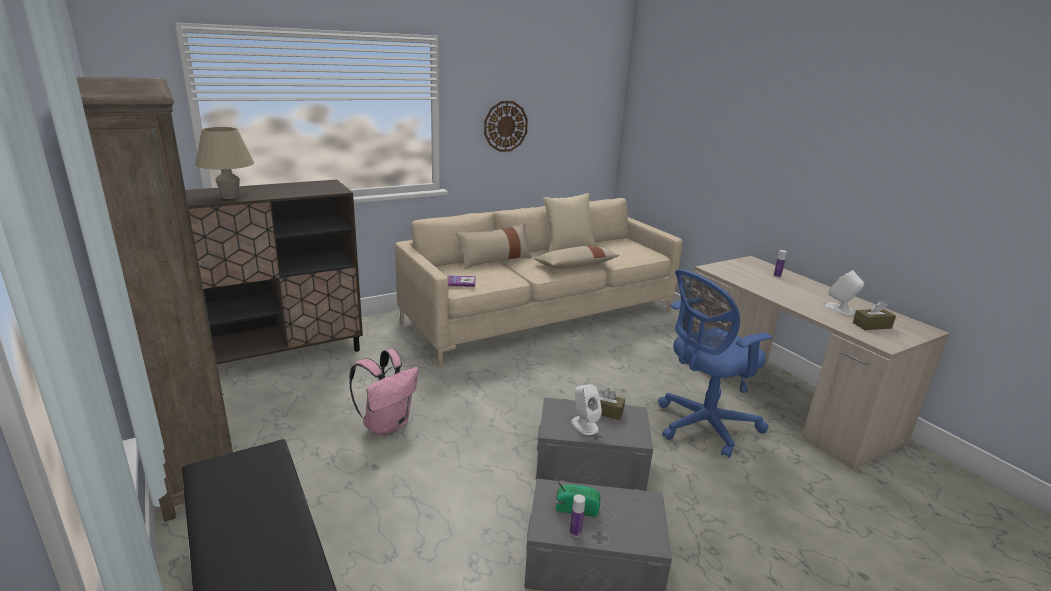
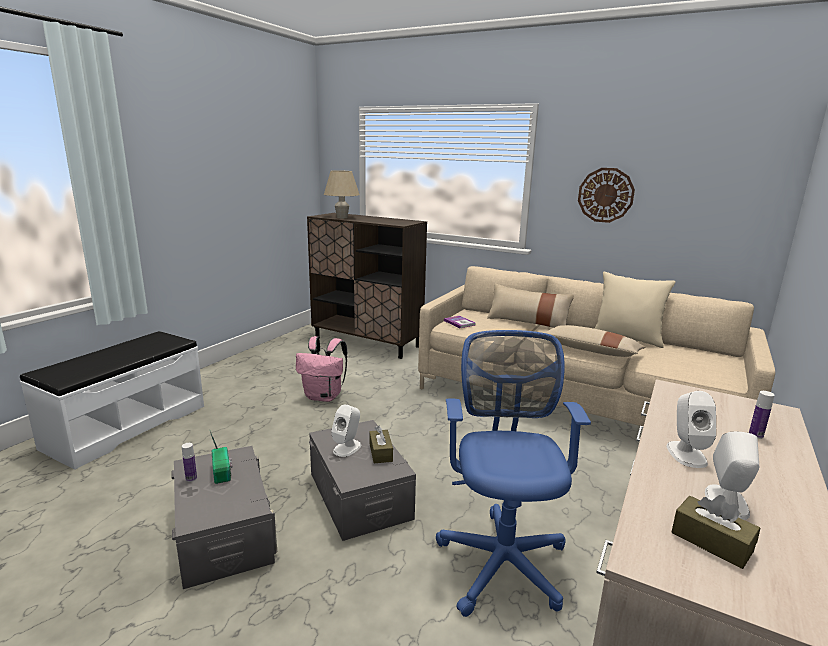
camera: 60 degrees right, 5 degrees down
(197, 457) = (244, 362): brown bookcase -> none
(702, 426) = (502, 558): blue office chair -> blue office chair turned 60 degrees clockwise
(792, 297) = (686, 454): none -> white speaker

